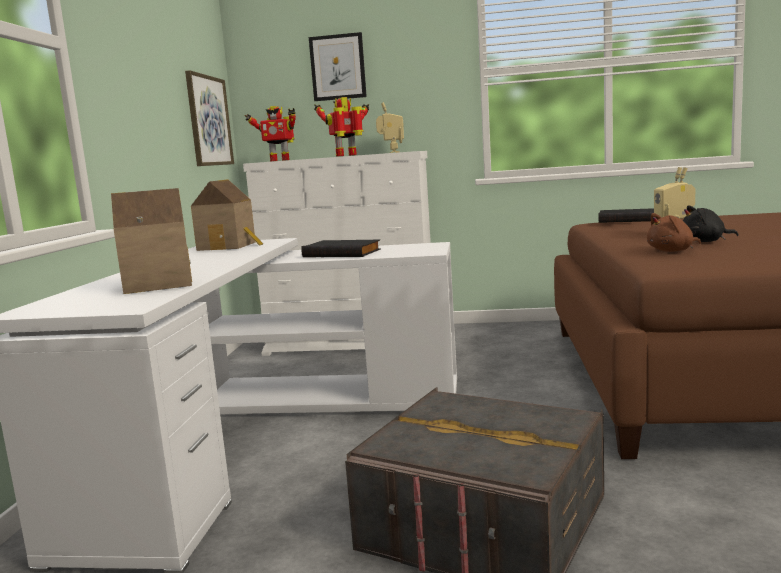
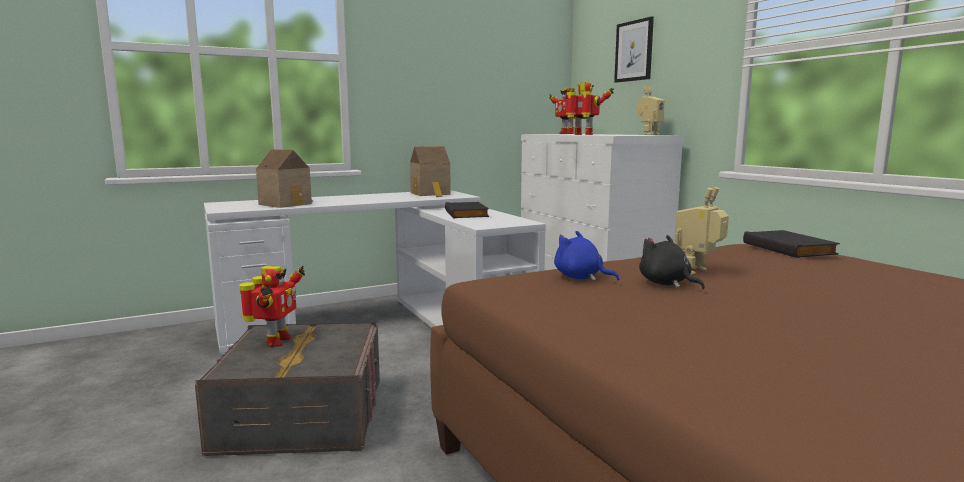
camera: 55 degrees right, 0 degrees up
(209, 121) = (524, 99): picture -> none
(442, 441) = (275, 341): none -> toy robot
(672, 251) = (580, 278): brown plush toy -> blue plush toy

